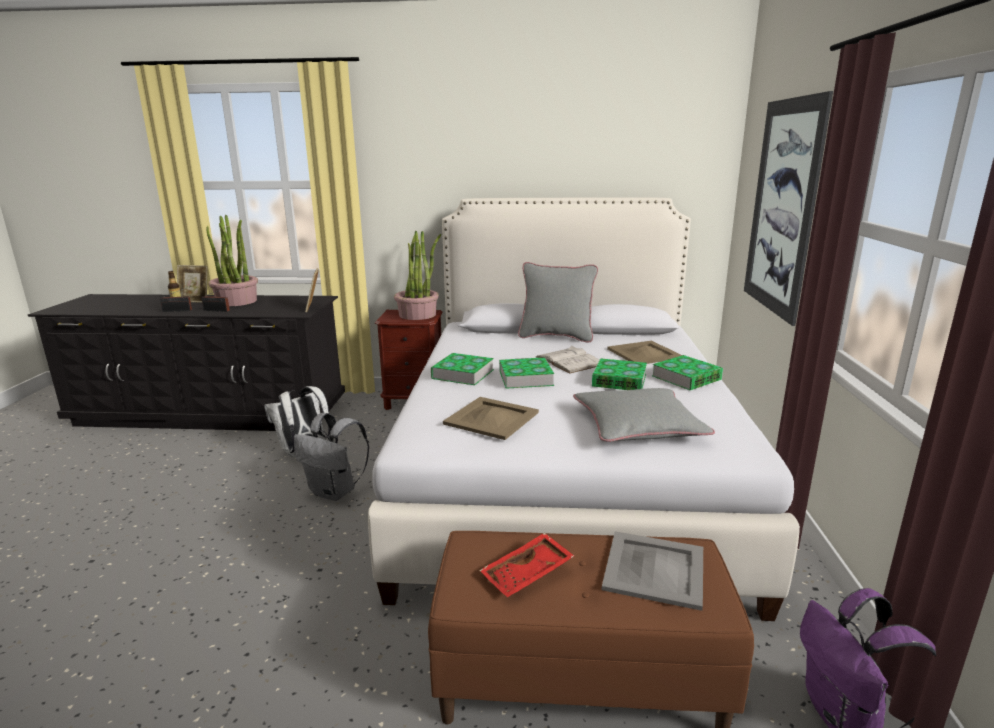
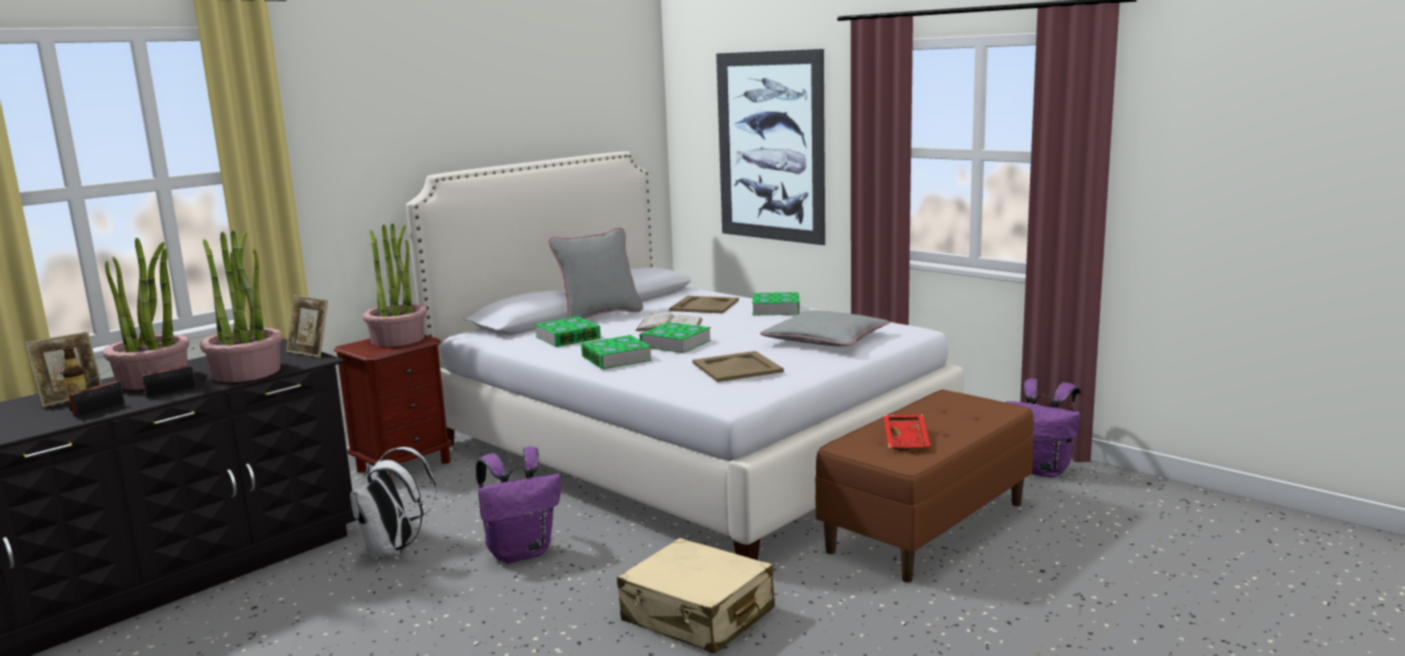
camera: 50 degrees left, 5 degrees down
(264, 310) = (247, 372): none -> potted plant
(290, 614) = (697, 616): none -> beige suitcase
(335, 492) = (521, 552): grey backpack -> purple backpack
(619, 380) = (741, 324): book -> book (568, 337)
(653, 568) = (949, 410): grey tray -> none

